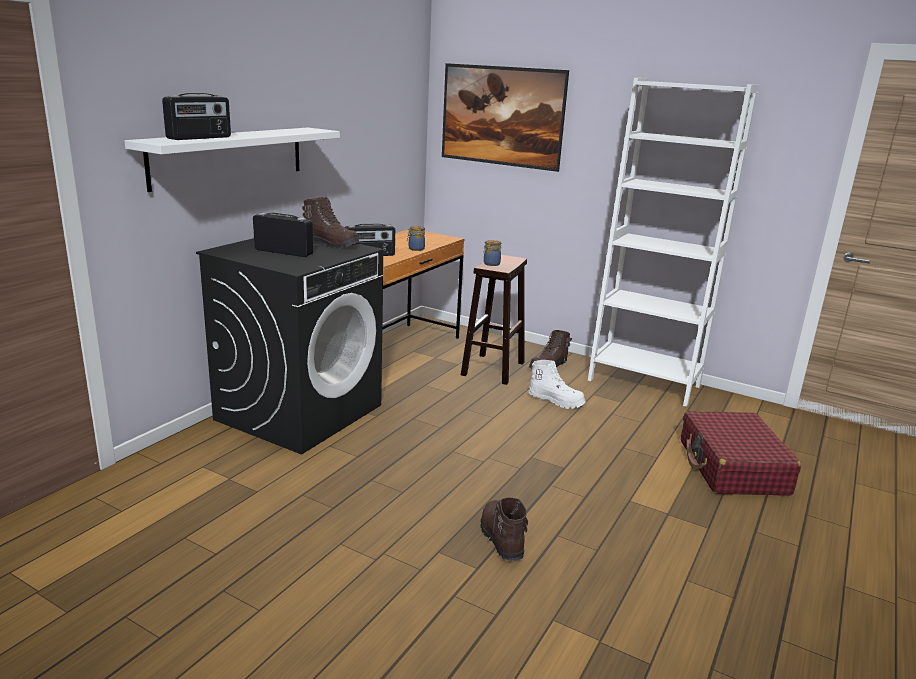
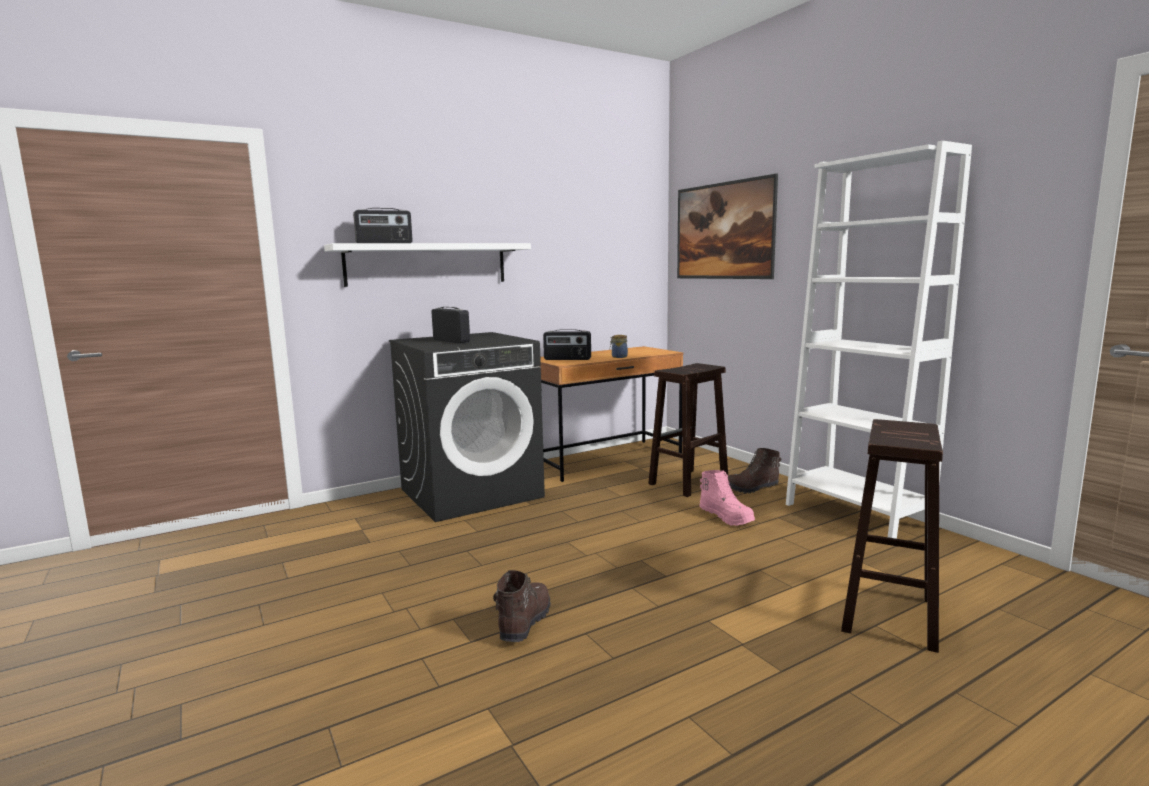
camera: 30 degrees right, 10 degrees down
(331, 244) = (502, 338): brown boot -> none
(491, 264) = (678, 368): jar -> none
(556, 401) = (726, 517): white boot -> pink boot
(732, 467) = (890, 616): red suitcase -> brown stool

